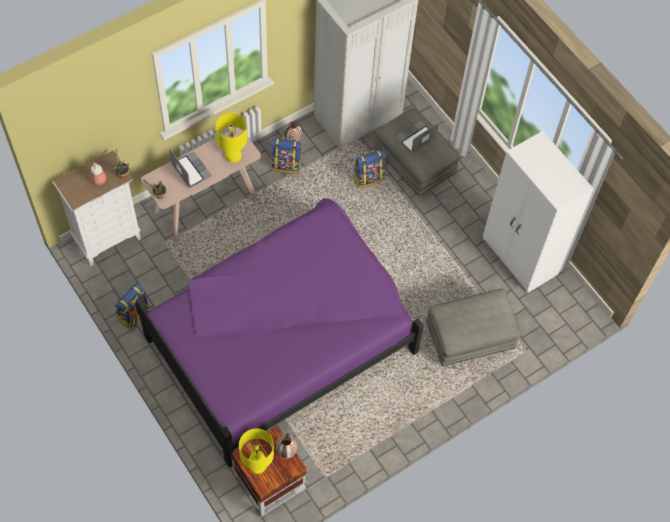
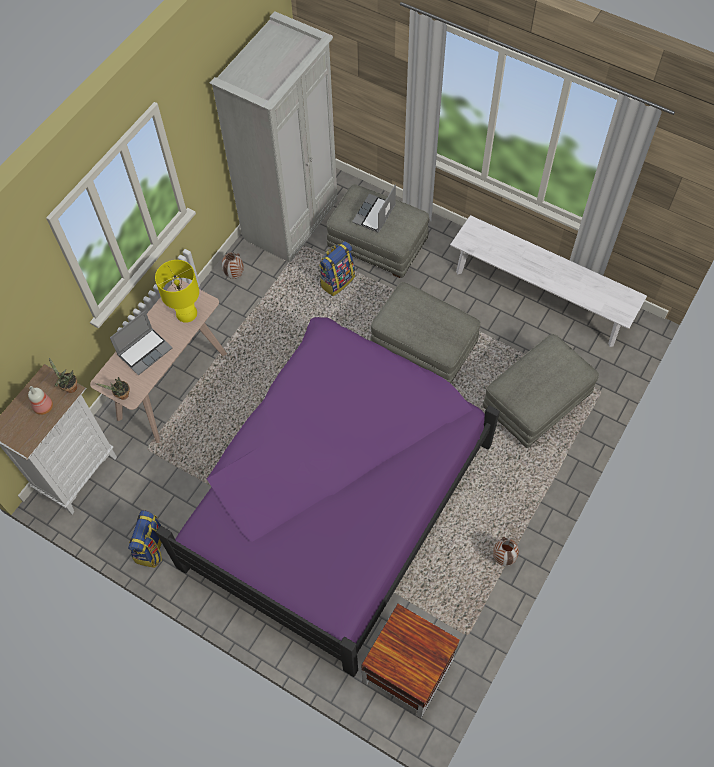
camera: 20 degrees left, 0 degrees up
(190, 170) = (145, 351): laptop -> laptop turned 105 degrees clockwise
(257, 465) = (401, 664): yellow table lamp -> none
(286, 165) = (241, 304): backpack -> none
(286, 452) = (426, 631): vase -> vase (504, 558)
(406, 257) = (423, 348): none -> grey ottoman
(519, 258) = (539, 297): white wardrobe -> white bench

